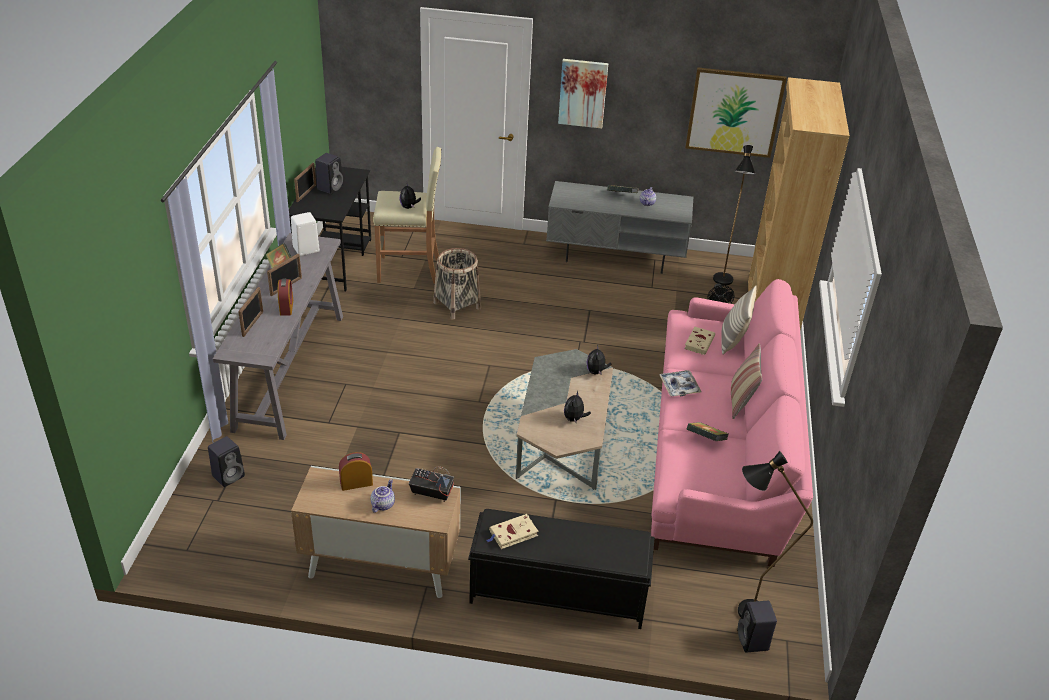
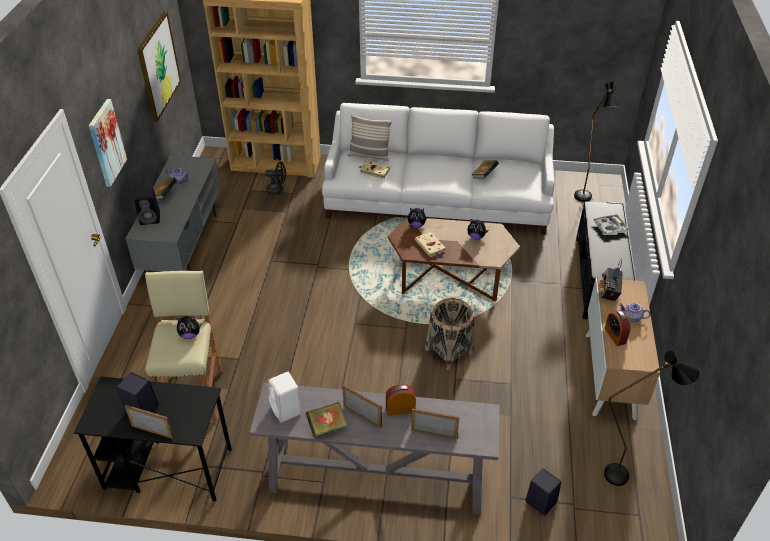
camera: 90 degrees left, 5 degrees up
(457, 305) = (261, 351): basket -> basket (449, 351)
(512, 534) = (612, 262): beige book -> beige book (430, 247)
(563, 444) = (450, 276): grey coffee table -> brown coffee table
(679, 387) = (430, 183): tray -> tray (610, 227)
(720, 447) = (437, 198): pink sofa -> white sofa
(723, 284) = (234, 183): black floor lamp -> black floor lamp (625, 476)
(741, 401) = (440, 157): pillow -> none
(753, 641) = (604, 197): black speaker -> black speaker (151, 218)

